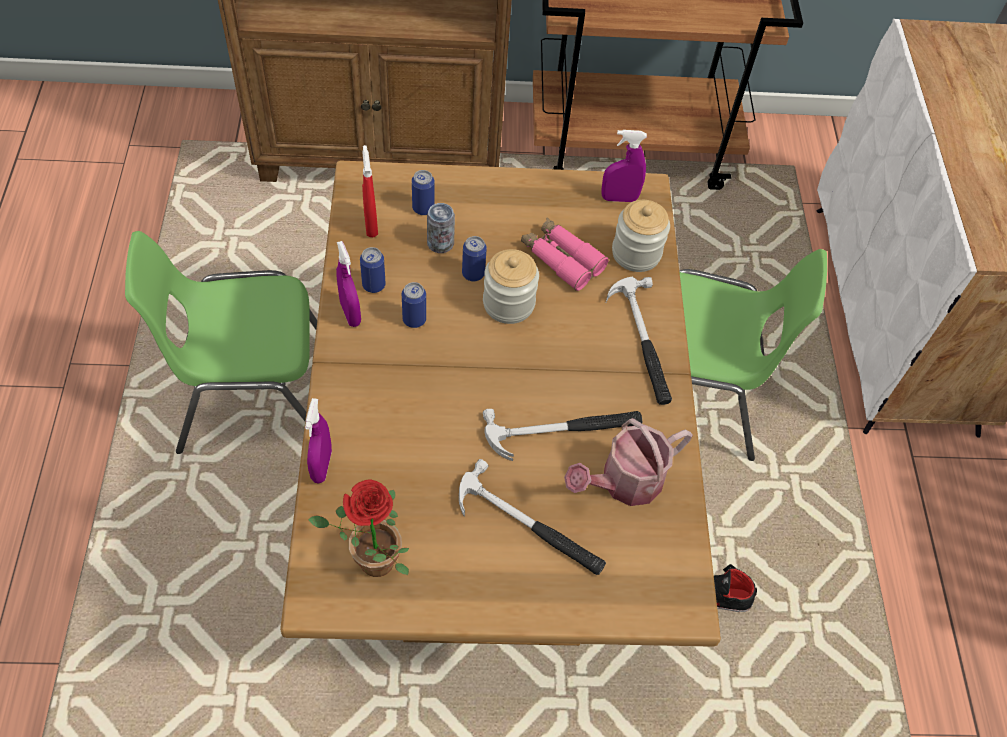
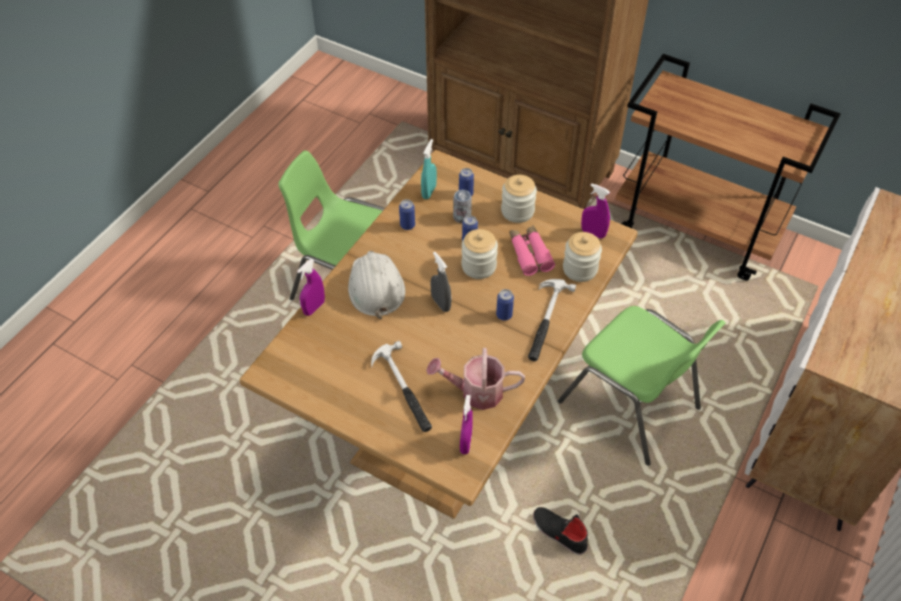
camera: 35 degrees right, 5 degrees down
(350, 313) = (384, 235): purple spray bottle -> purple spray bottle (466, 442)
(369, 563) = (305, 367): potted plant -> none
(371, 224) = (429, 192): red spray bottle -> turquoise spray bottle
(390, 395) = (375, 287): none -> white hard hat
(414, 319) = (417, 253): can -> can (504, 315)
(494, 378) = (441, 303): none -> grey spray bottle
(506, 206) = (517, 211): none -> jar
(563, 430) = (460, 348): hammer -> none

